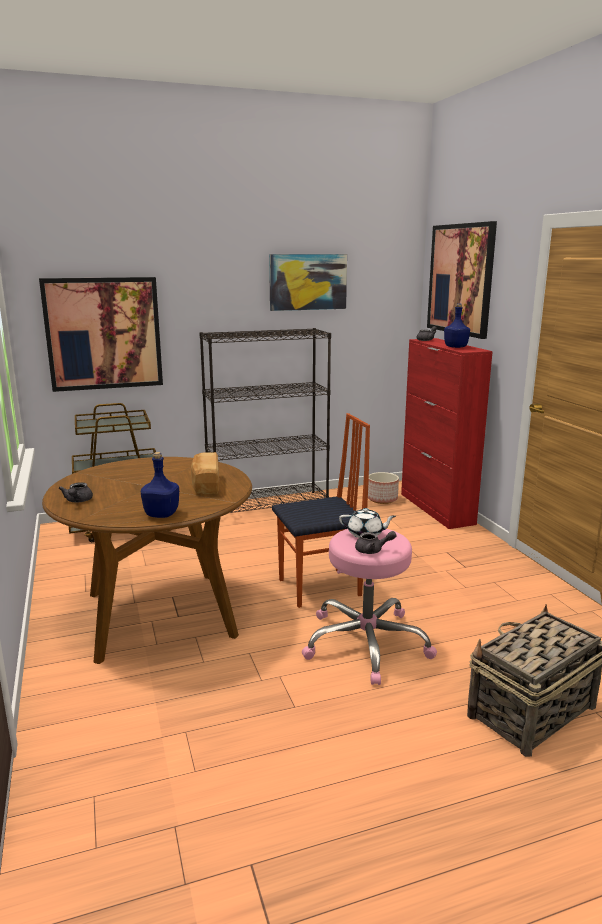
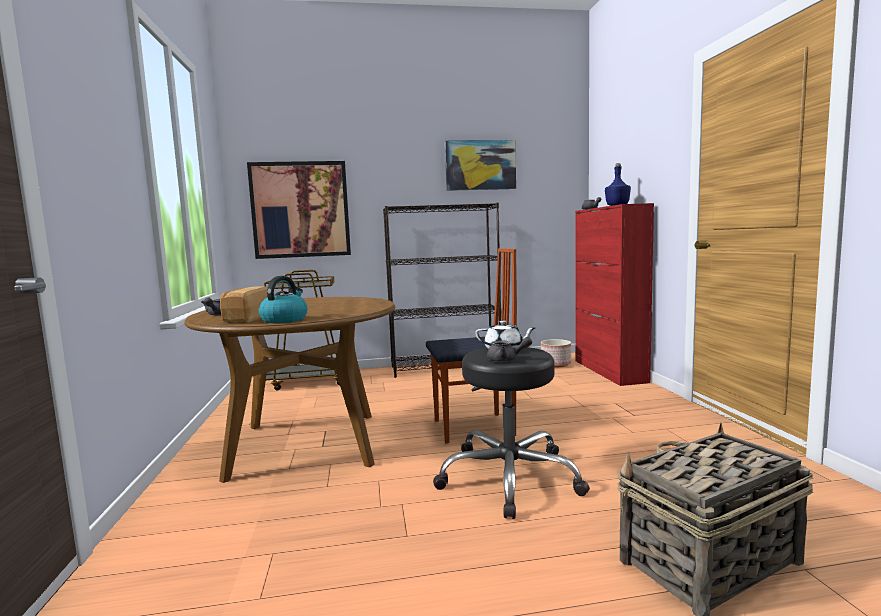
camera: 10 degrees right, 10 degrees down
(161, 514) = (284, 320): blue bottle -> kettle
(205, 485) = (347, 307): bread -> bread (247, 318)
(366, 643) = (509, 478): pink stool -> black stool
(460, 279) = (620, 148): picture -> none

